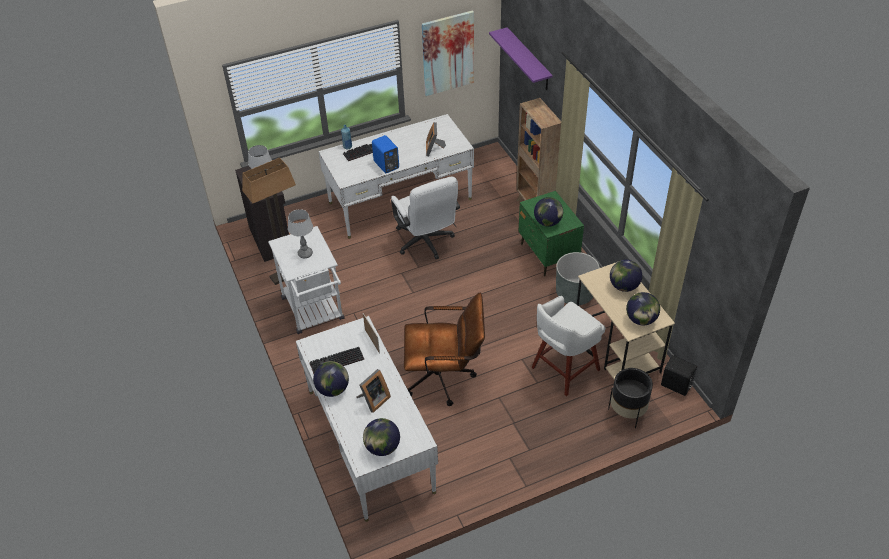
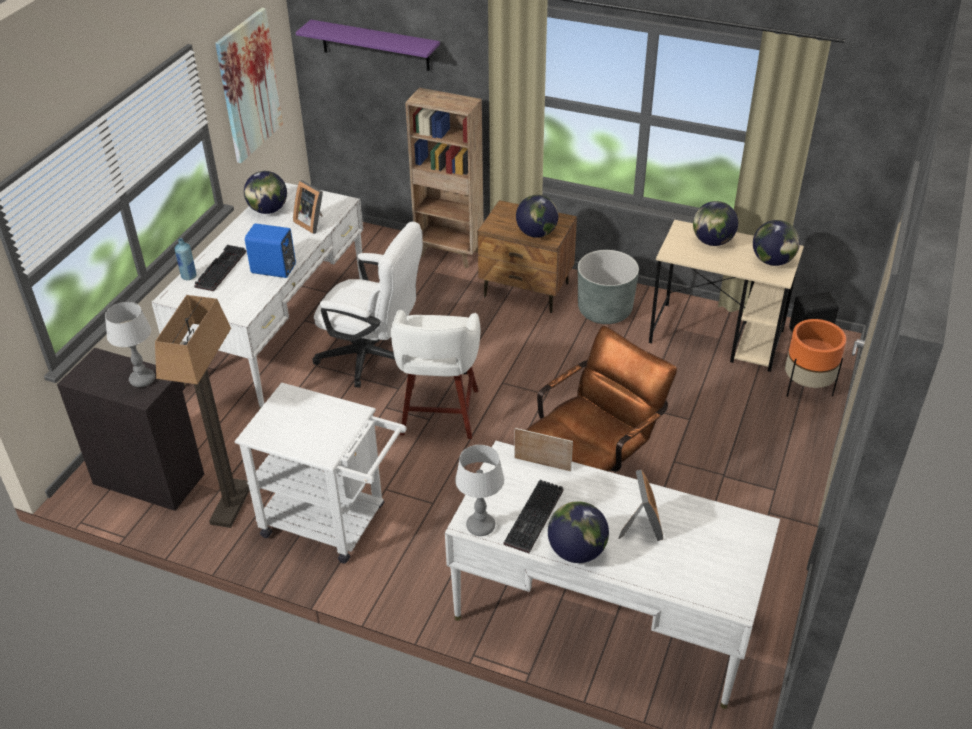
camera: 45 degrees left, 5 degrees down
(305, 253) = (314, 422): table lamp -> table lamp (481, 526)
(382, 447) = (729, 568): globe -> globe (268, 210)
(548, 255) = (526, 290): green nightstand -> brown nightstand
(563, 369) = (696, 389): white stool -> white stool (439, 414)
(627, 412) = (806, 387): black planter -> orange planter

